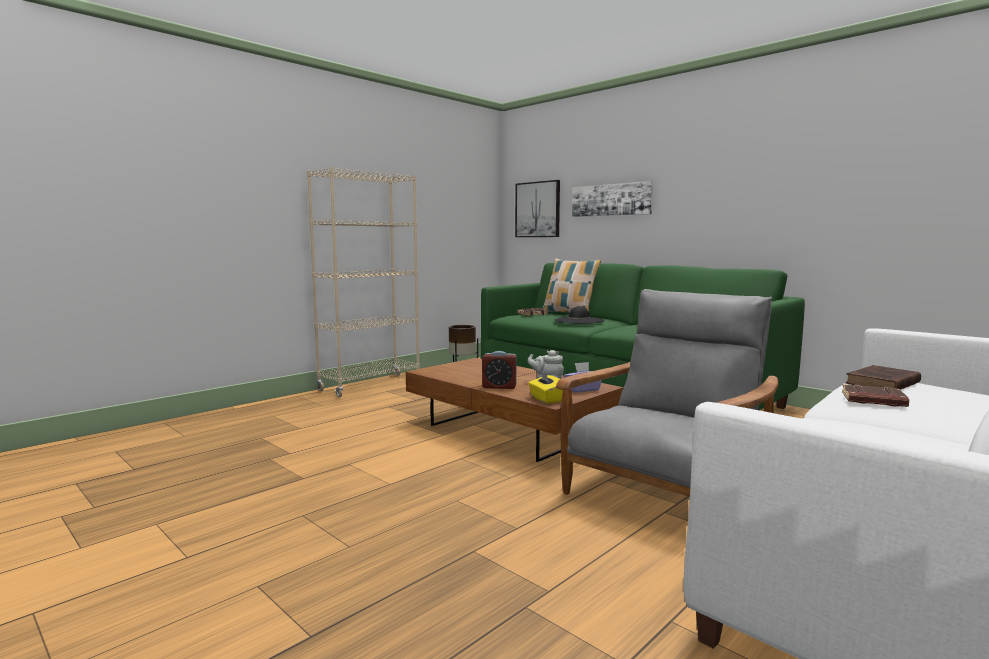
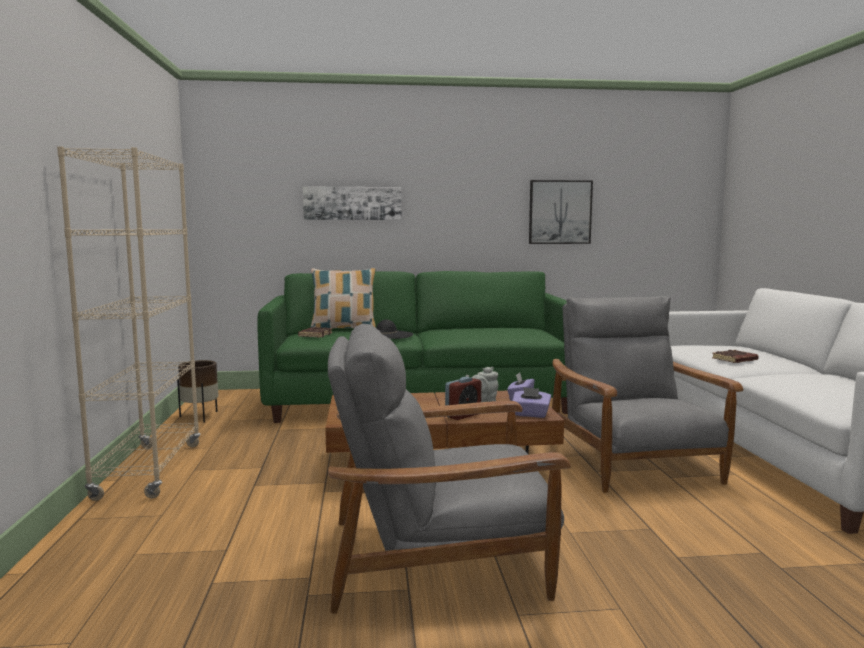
camera: 50 degrees left, 0 degrees up
(355, 473) = (439, 557): none -> grey armchair
(538, 209) = (248, 209): picture -> picture (560, 212)
(545, 399) = (531, 414): yellow tissue box -> purple tissue box
(882, 383) = (698, 349): brown book -> none

